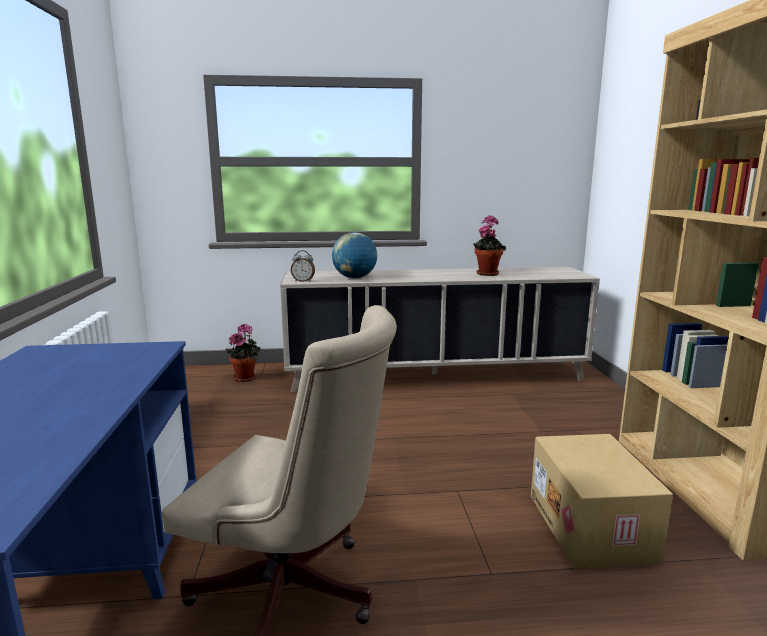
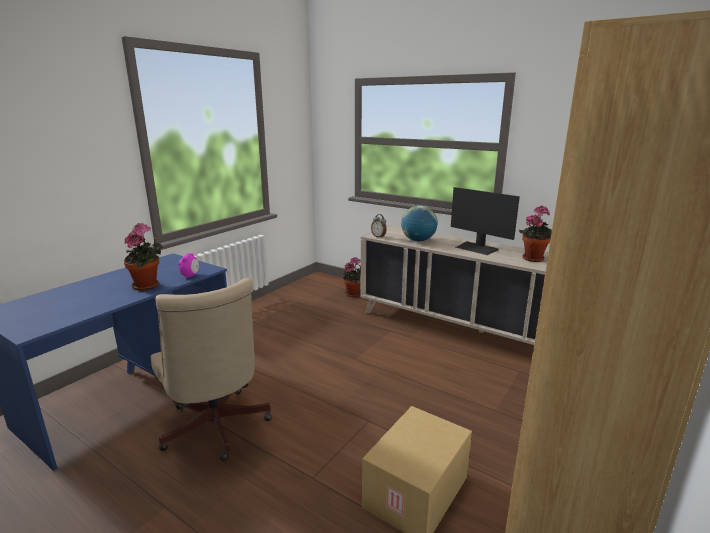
camera: 40 degrees right, 5 degrees up
(95, 388) = (148, 285): none -> potted plant
(145, 360) = (190, 276): none -> alarm clock
(425, 274) = (477, 248): none -> monitor

